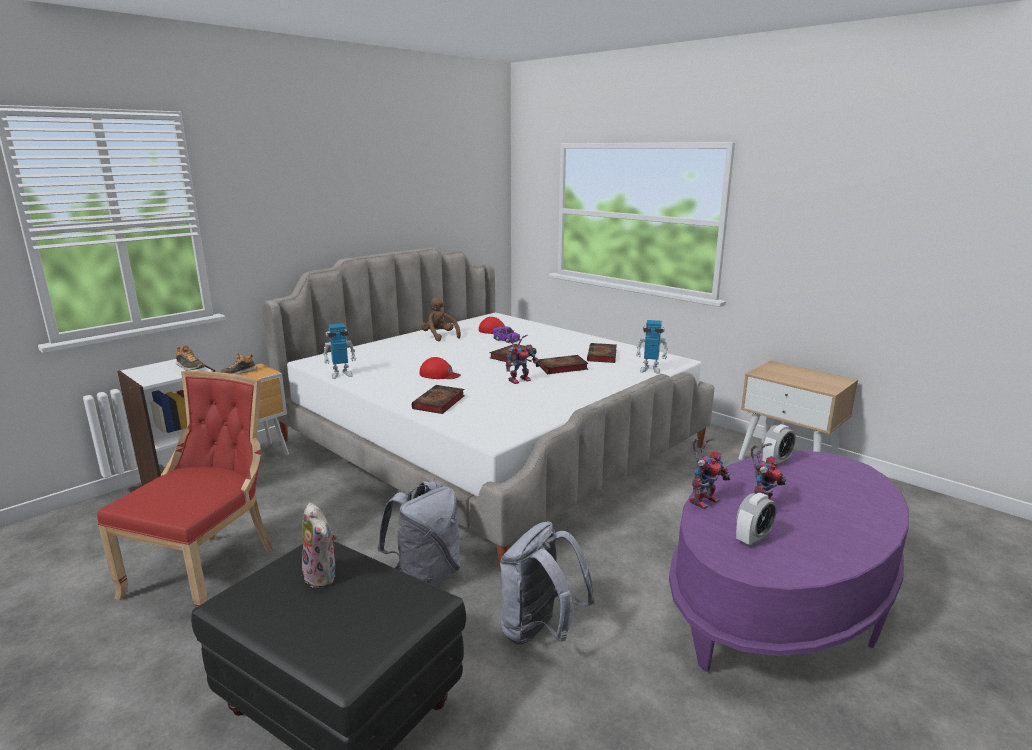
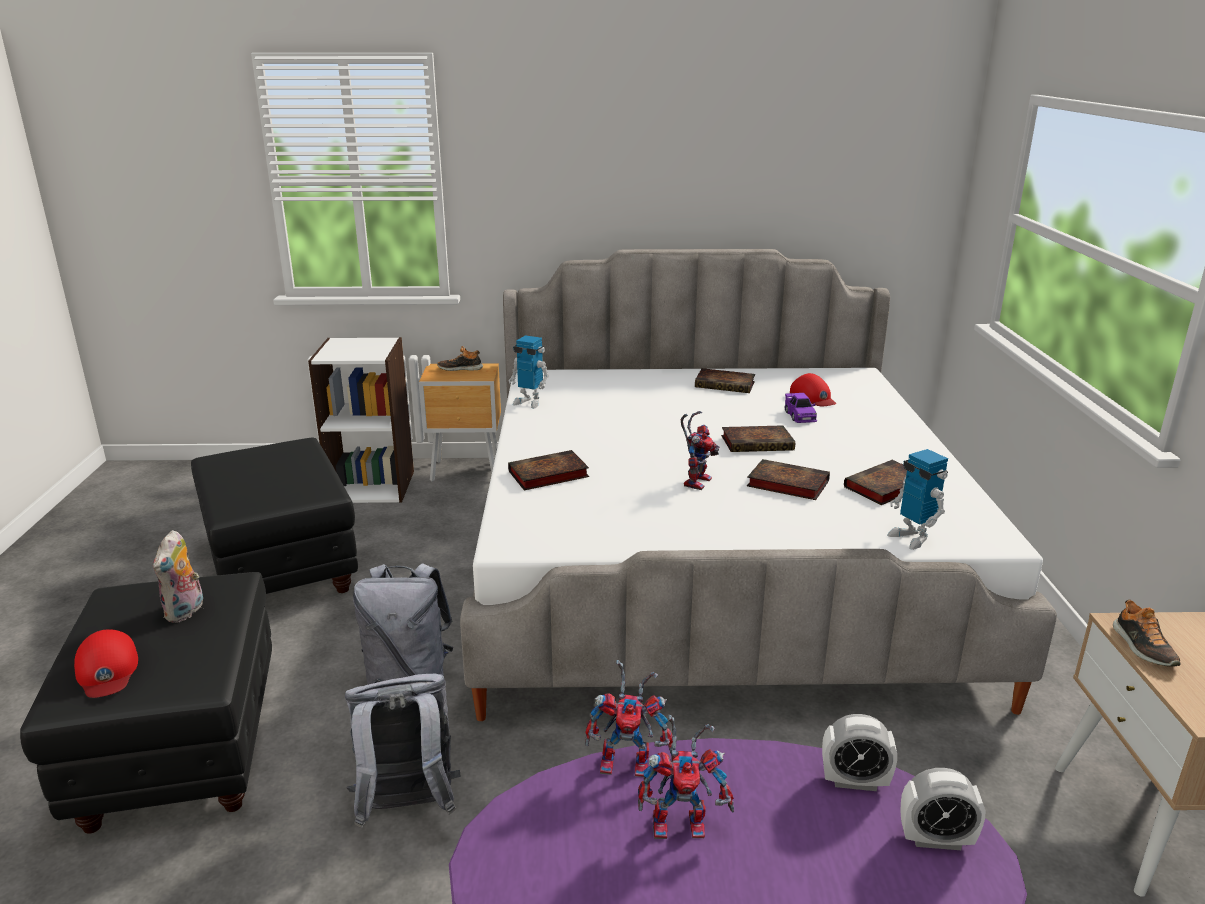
camera: 45 degrees right, 5 degrees up
(189, 367) = (376, 350): shoe -> shoe (1142, 647)
(208, 571) = (284, 569): red chair -> black ottoman
(439, 336) = (726, 385): brown plush toy -> book
(439, 374) = (621, 438): red cap -> red cap (107, 670)
(520, 379) = (696, 480): toy robot -> toy robot turned 75 degrees counterclockwise
(752, 539) = (574, 852): alarm clock -> alarm clock (936, 839)

